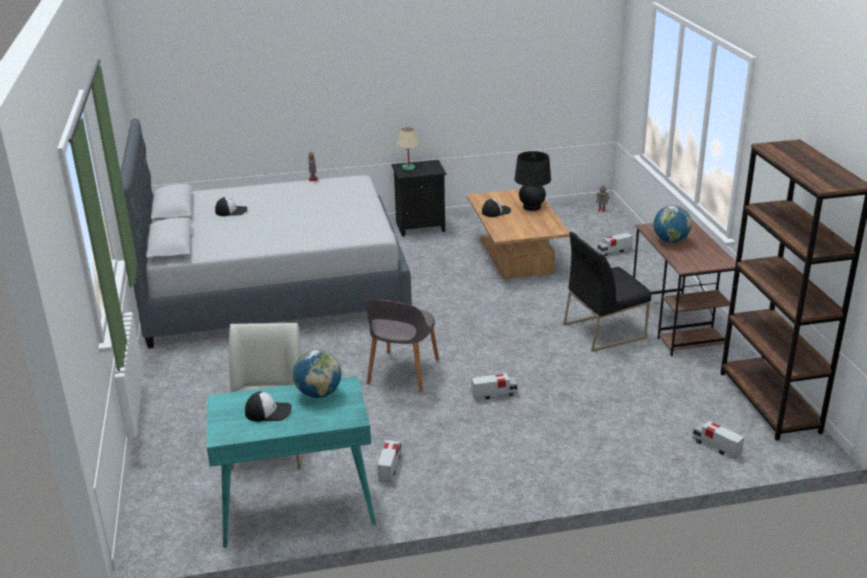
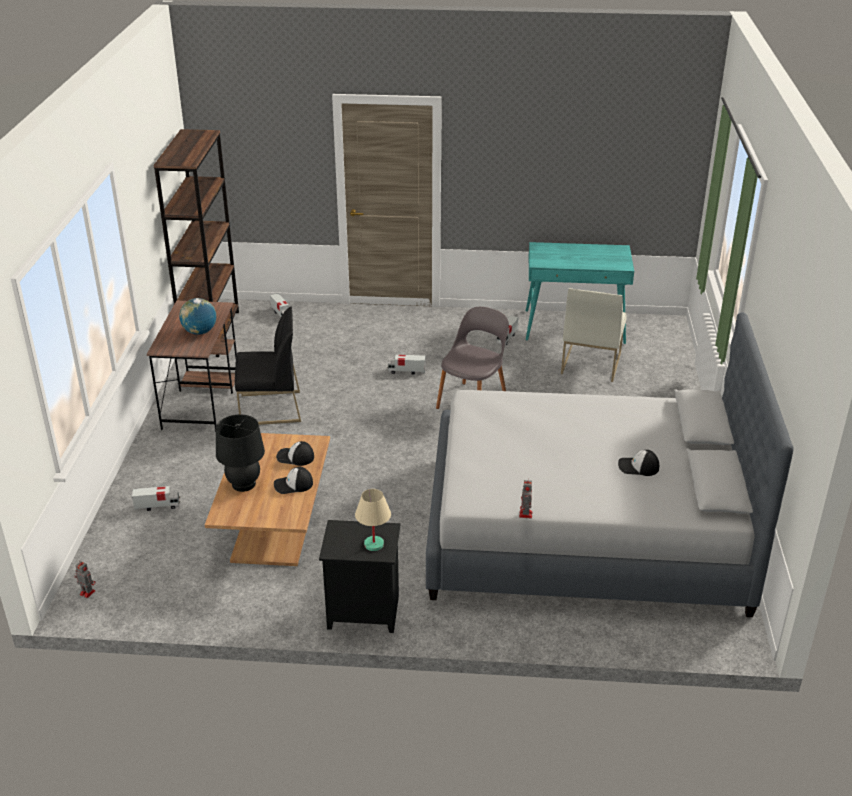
camera: 165 degrees left, 5 degrees up
(268, 411) = (591, 256): cap -> cap (295, 457)
(319, 394) = (558, 261): globe -> none

